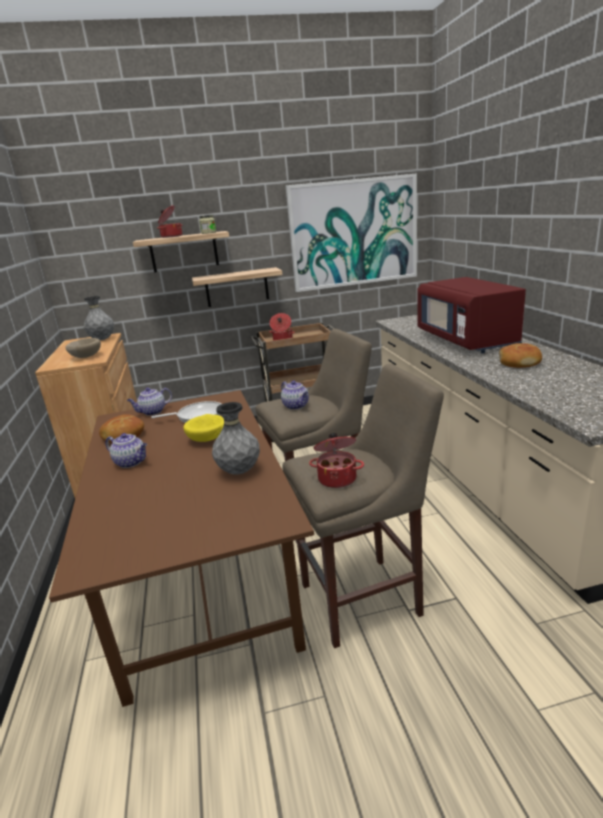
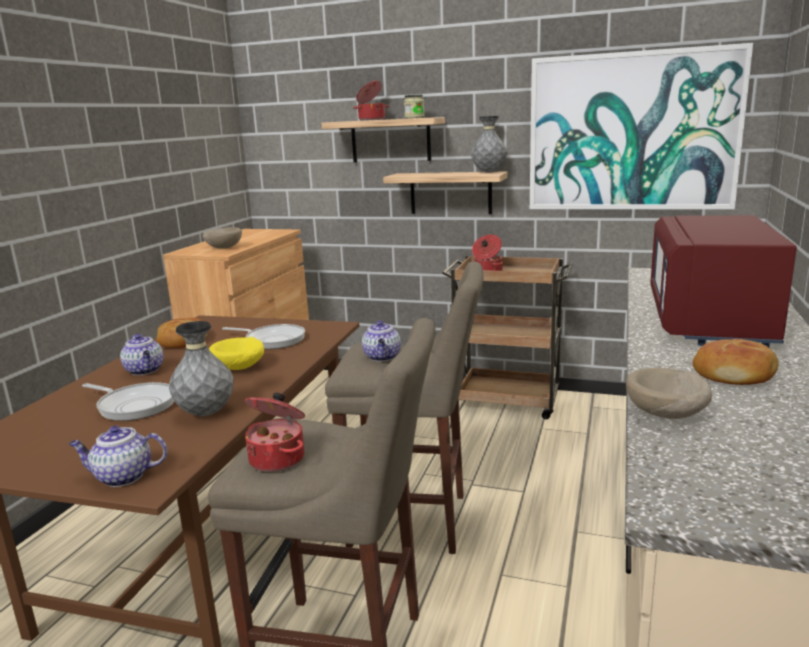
camera: 30 degrees right, 5 degrees down
(102, 339) = (271, 233): grey vase -> grey vase (489, 172)
(152, 412) = (243, 324): teapot -> teapot (122, 477)
(171, 485) = (134, 405): none -> frying pan
(526, 388) = (666, 416): none -> beige bowl

